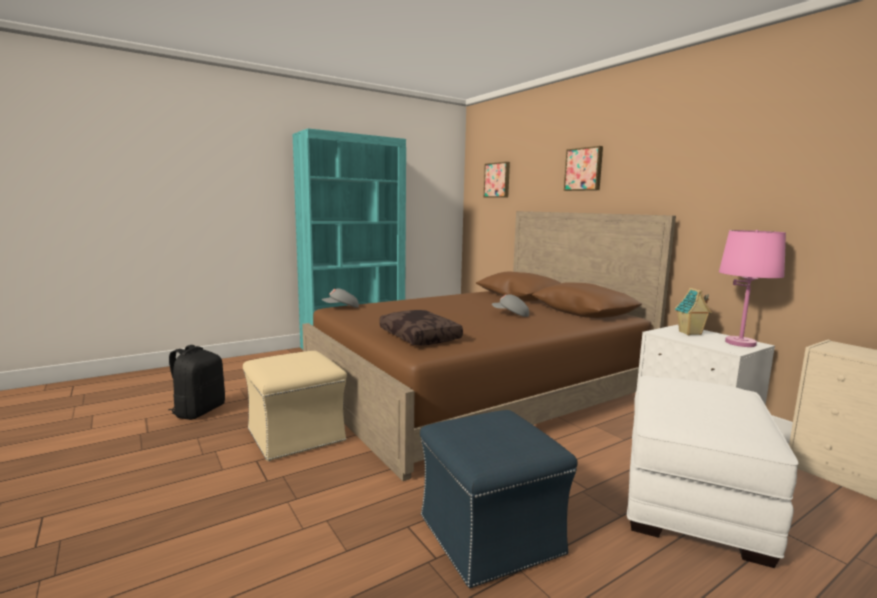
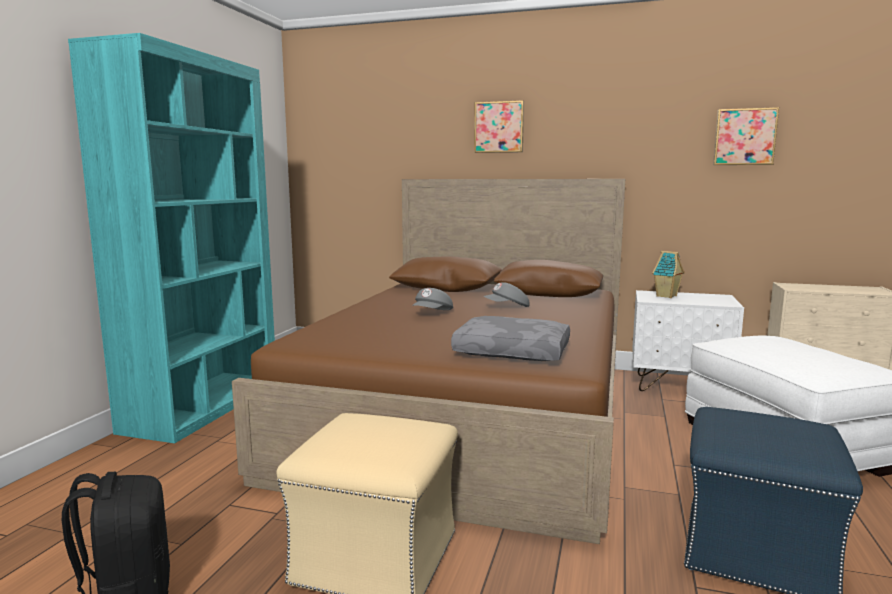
camera: 40 degrees left, 0 degrees up
(341, 308) = (295, 340): grey cap -> grey cap (432, 313)
(421, 337) = (513, 351): brown pillow -> grey pillow
(497, 180) = (356, 138): picture -> picture (744, 137)
(740, 343) = (714, 297): pink table lamp -> none

